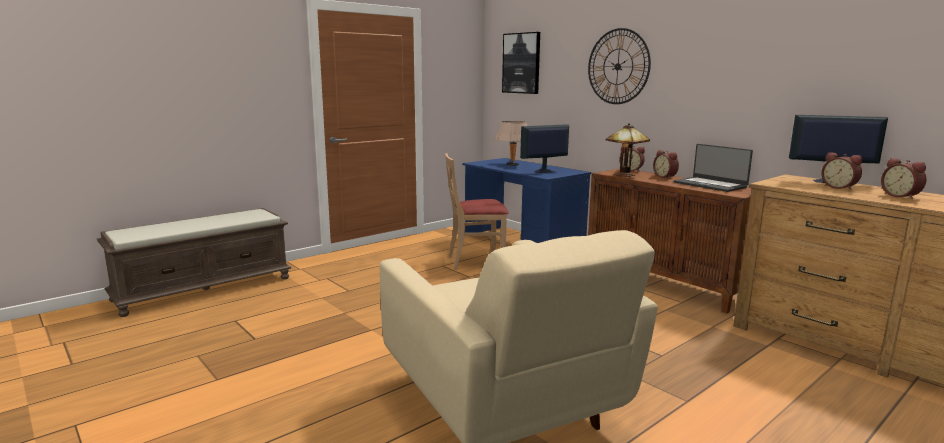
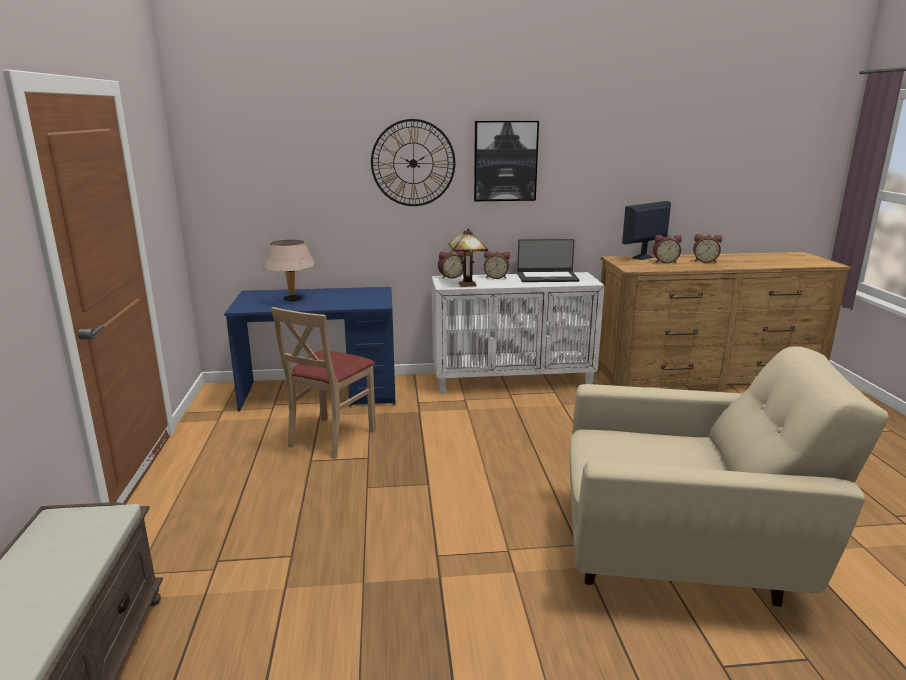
camera: 55 degrees left, 5 degrees up
(521, 63) = (254, 159): picture -> picture (505, 161)
(543, 171) = (353, 299): monitor -> none
(665, 284) = (513, 381): brown cabinet -> white cabinet

